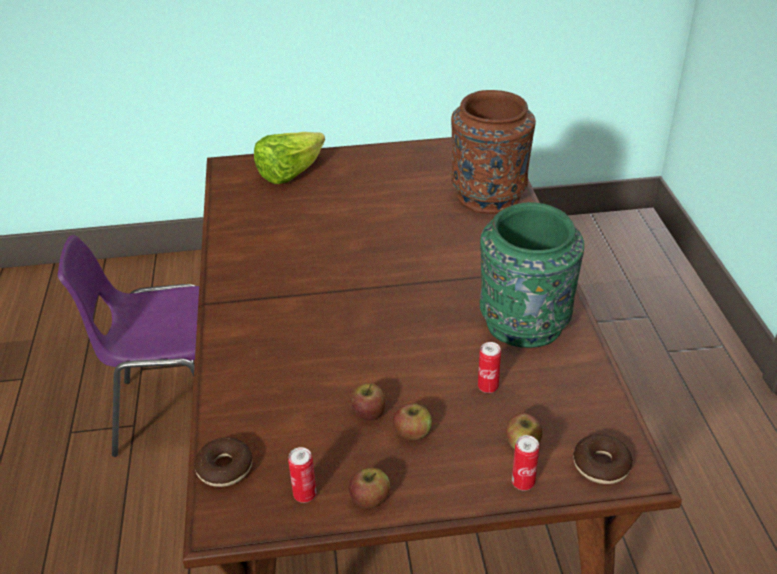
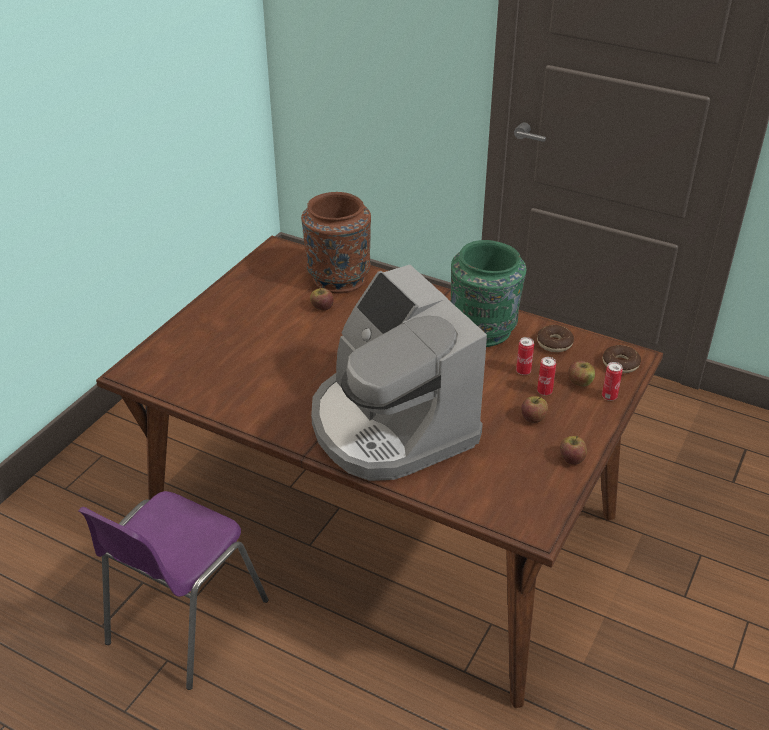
camera: 55 degrees left, 0 degrees up
(225, 468) = (491, 510): donut -> donut (554, 343)
(290, 173) = (187, 347): lettuce -> none
(296, 334) = (390, 425): none -> coffee machine
(305, 495) = (545, 484): can -> can (544, 391)
(368, 412) = (499, 427): apple -> apple (322, 307)

